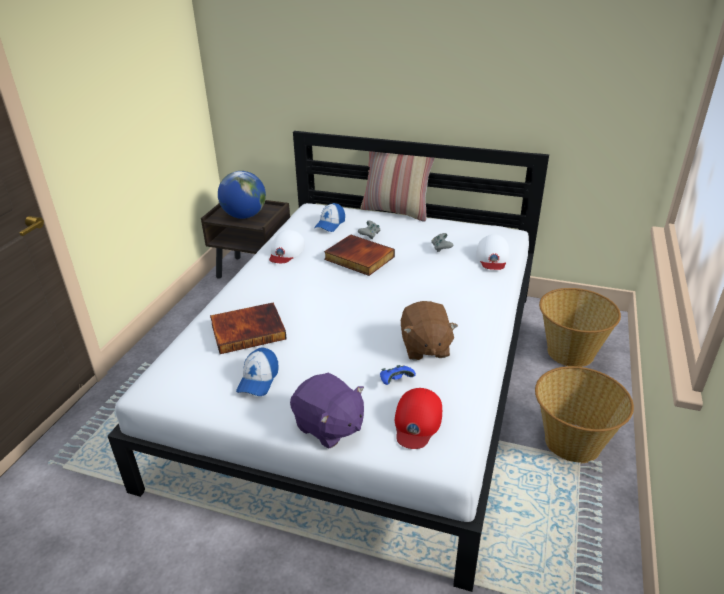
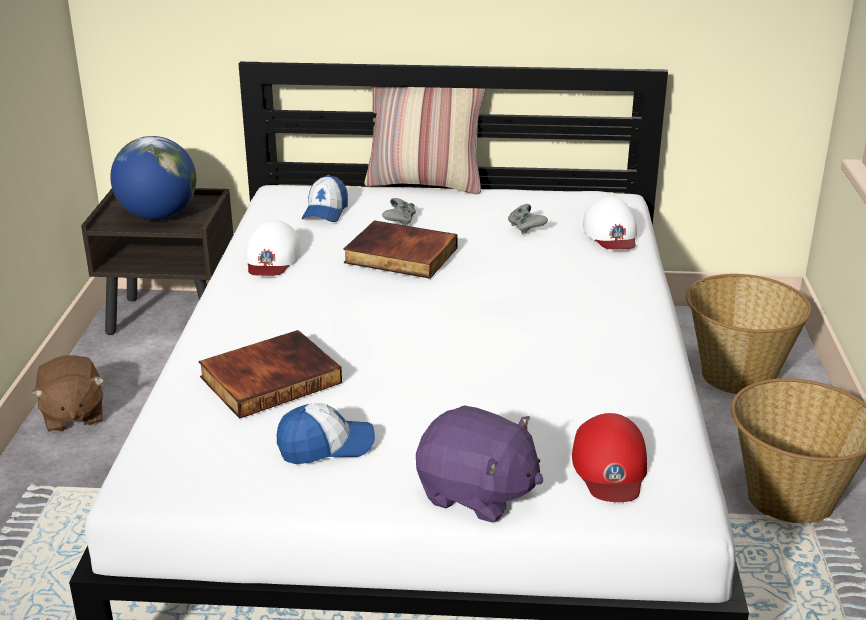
camera: 15 degrees left, 5 degrees down
(258, 380) = (326, 446): cap -> cap turned 105 degrees counterclockwise
(395, 381) = (548, 418): blue game controller -> none
(425, 347) = (569, 367): brown plush toy -> brown plush toy (72, 416)

